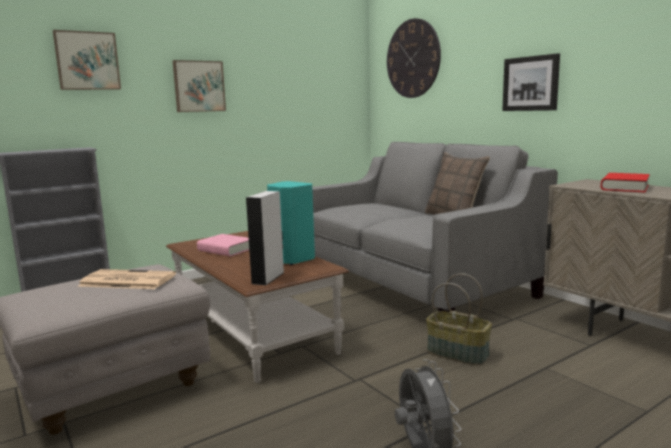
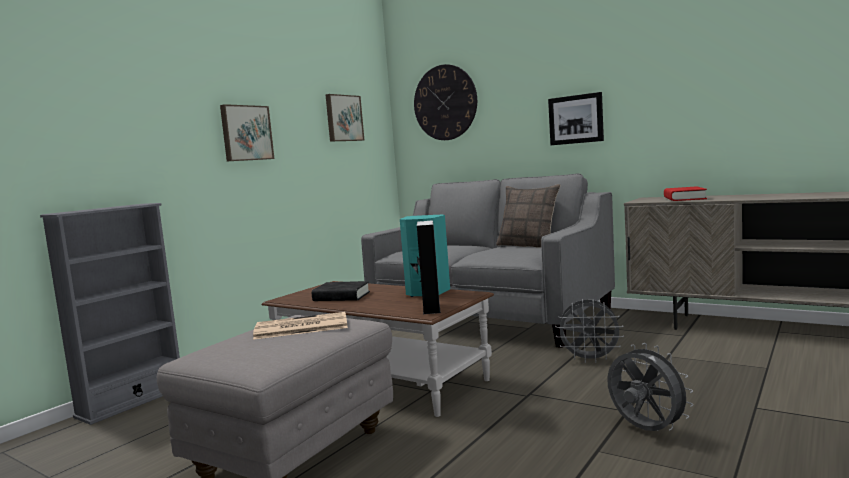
camera: 20 degrees left, 5 degrees down
(87, 61) = (135, 105): picture -> picture (343, 118)
(225, 250) = (341, 296): pink book -> black book
(458, 353) = (590, 360): basket -> grey fan

